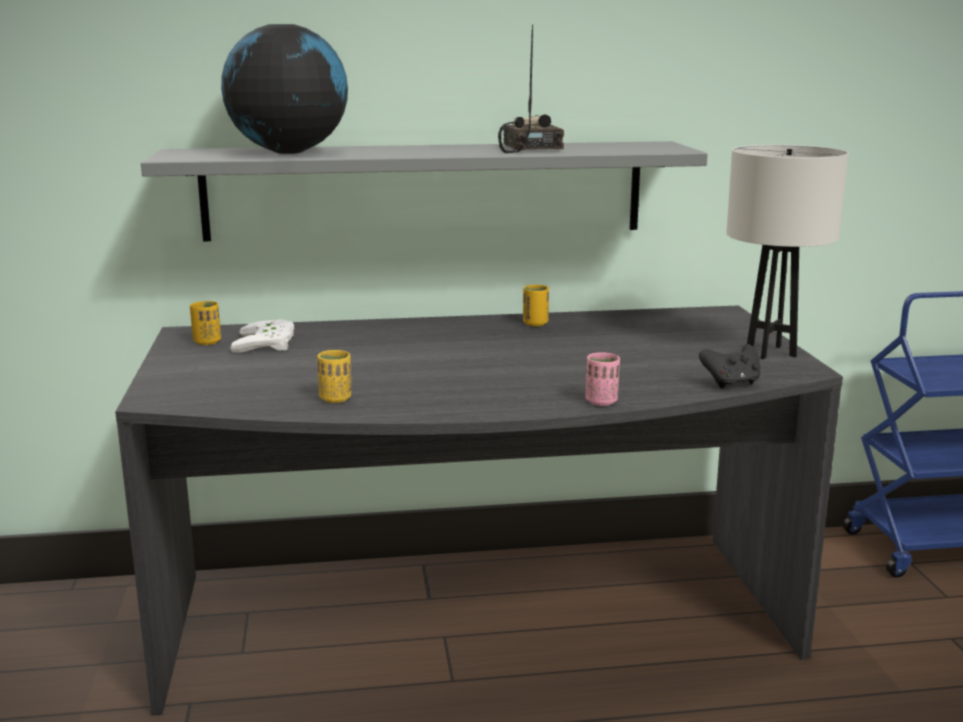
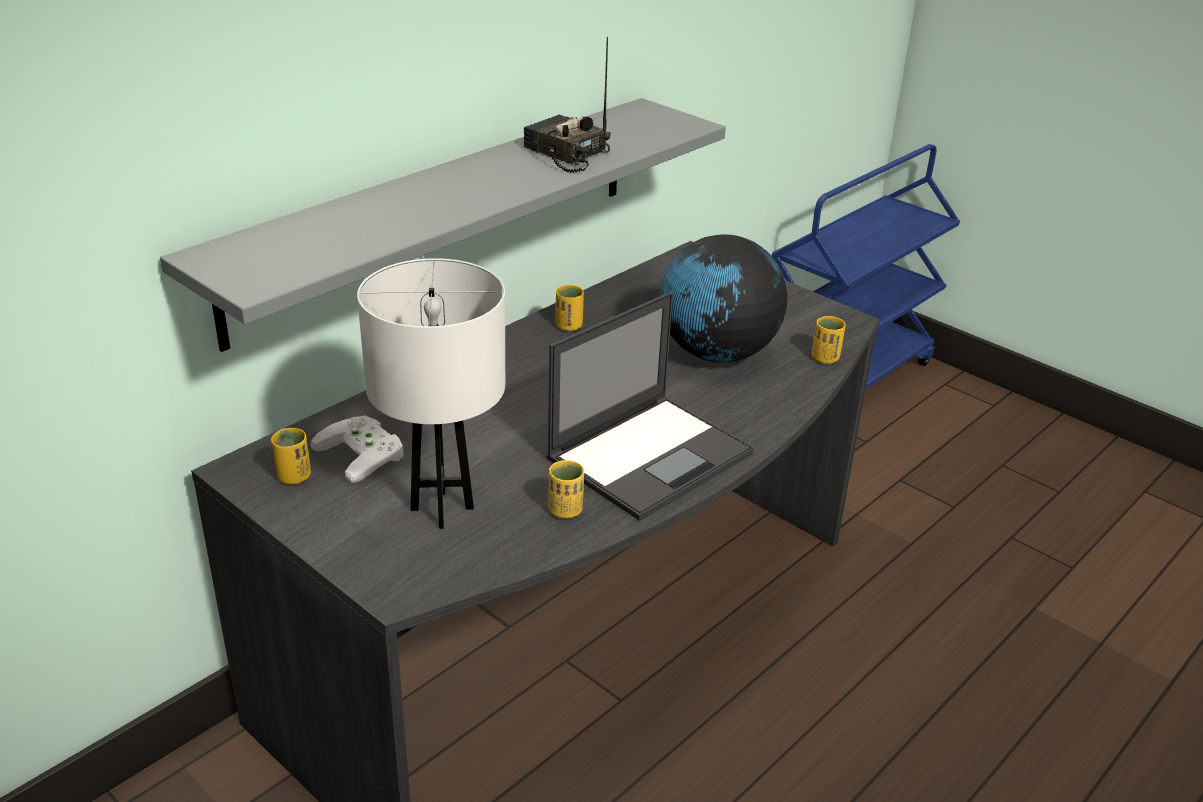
camera: 40 degrees left, 15 degrees up
(288, 152) = (348, 228): globe -> globe (716, 353)
(458, 392) = (651, 455): none -> laptop
(601, 401) = (772, 421): pink cup -> none
(731, 383) = (825, 358): black game controller -> yellow cup
(770, 352) = (798, 304): white table lamp -> white table lamp (441, 509)

